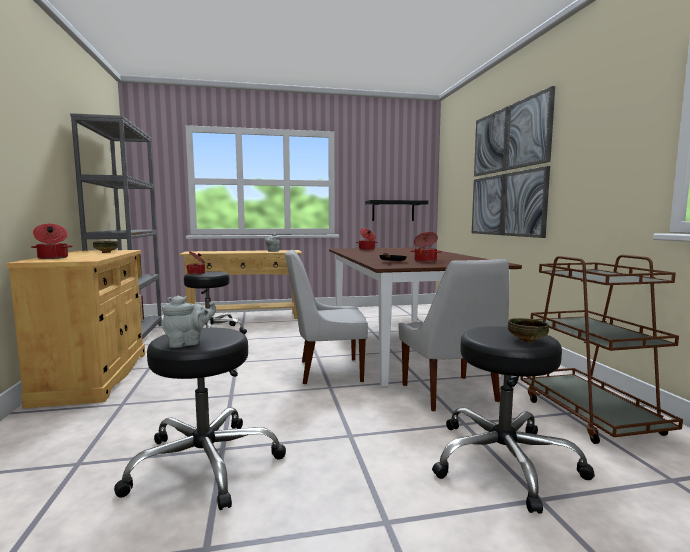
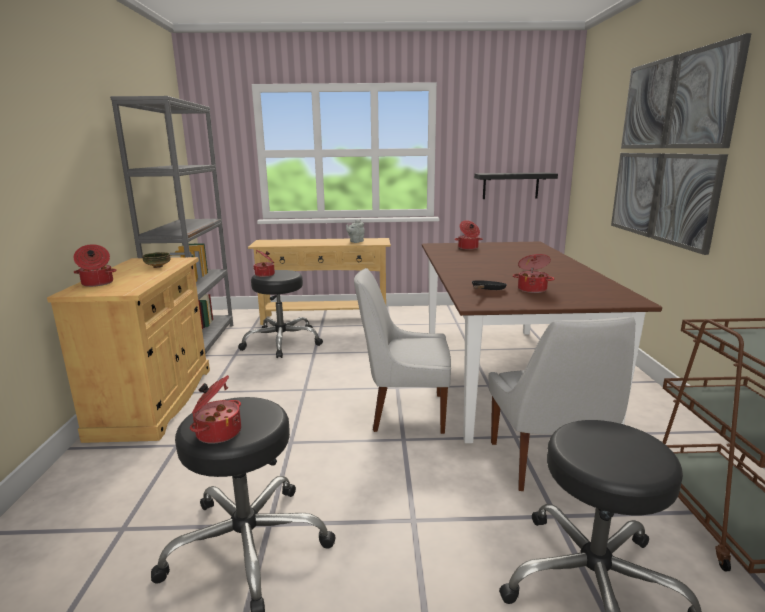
camera: 10 degrees right, 10 degrees up
(188, 343) = (217, 432): grey teapot -> cooking pot
(526, 340) = (633, 462): bowl -> none

